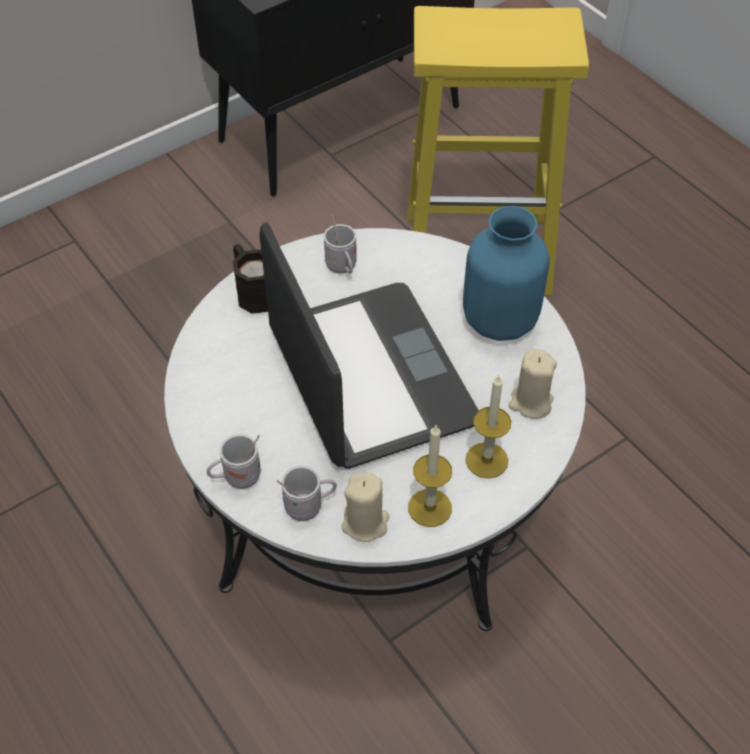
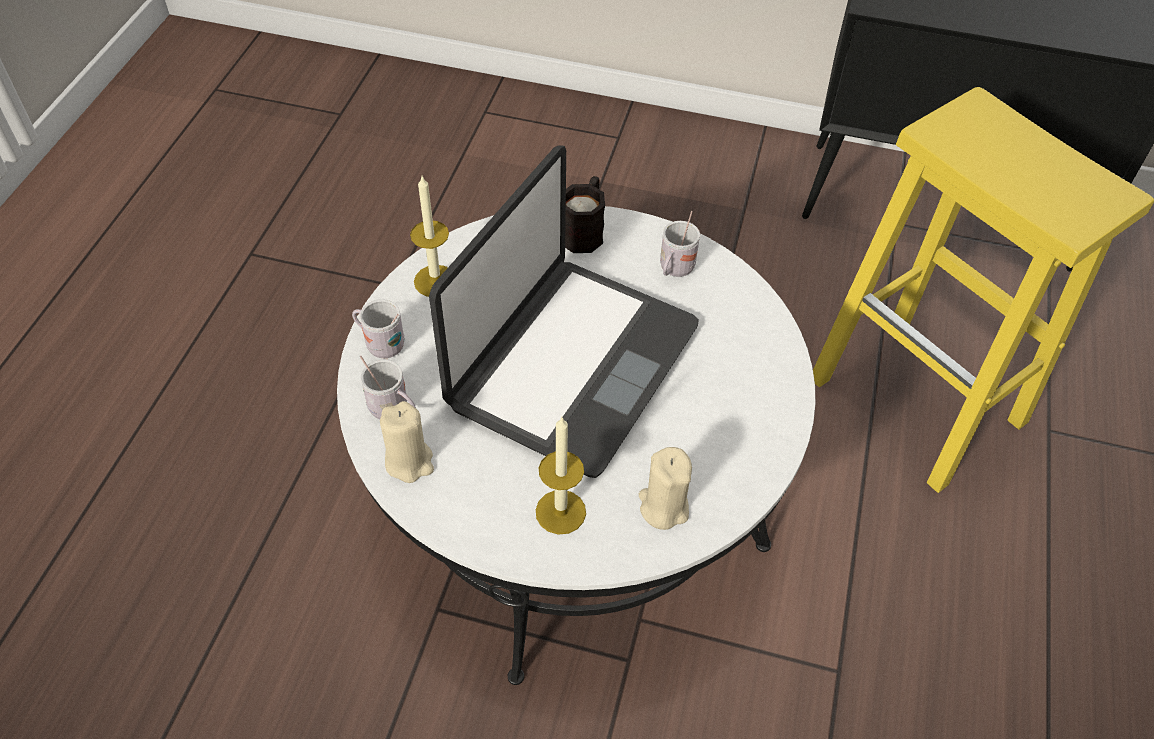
camera: 50 degrees right, 0 degrees up
(430, 507) = (467, 499): candle -> candle (435, 281)
(498, 320) = (738, 420): blue vase -> none

